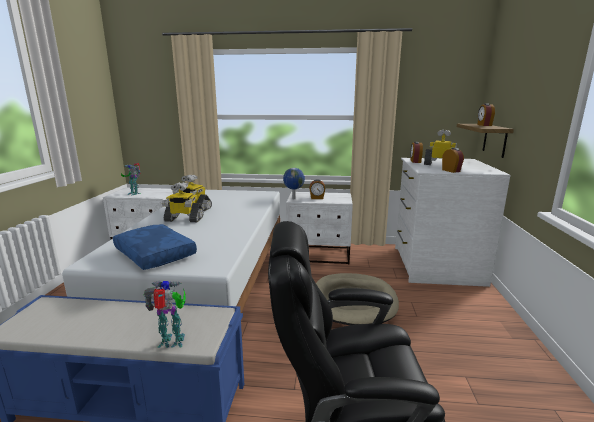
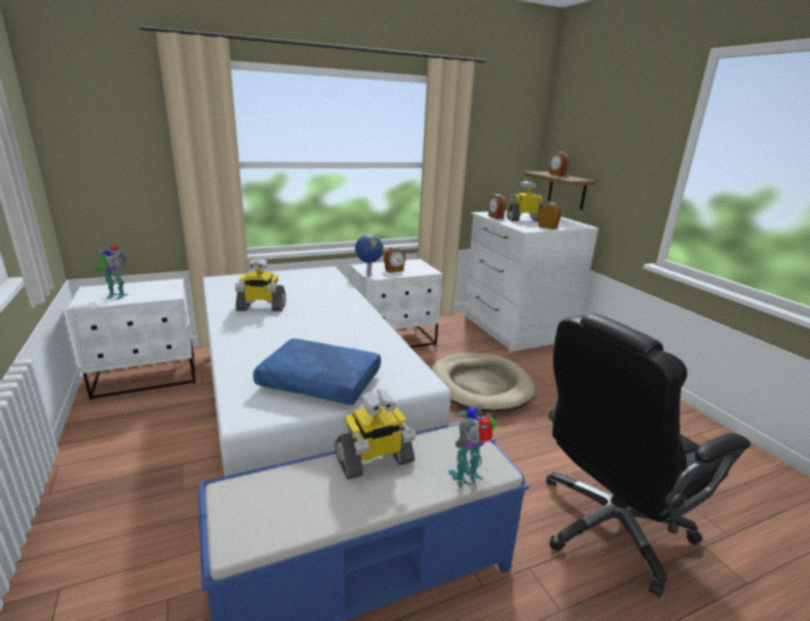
camera: 30 degrees left, 5 degrees up
(183, 219) = (275, 326): toy robot -> toy robot (374, 460)

